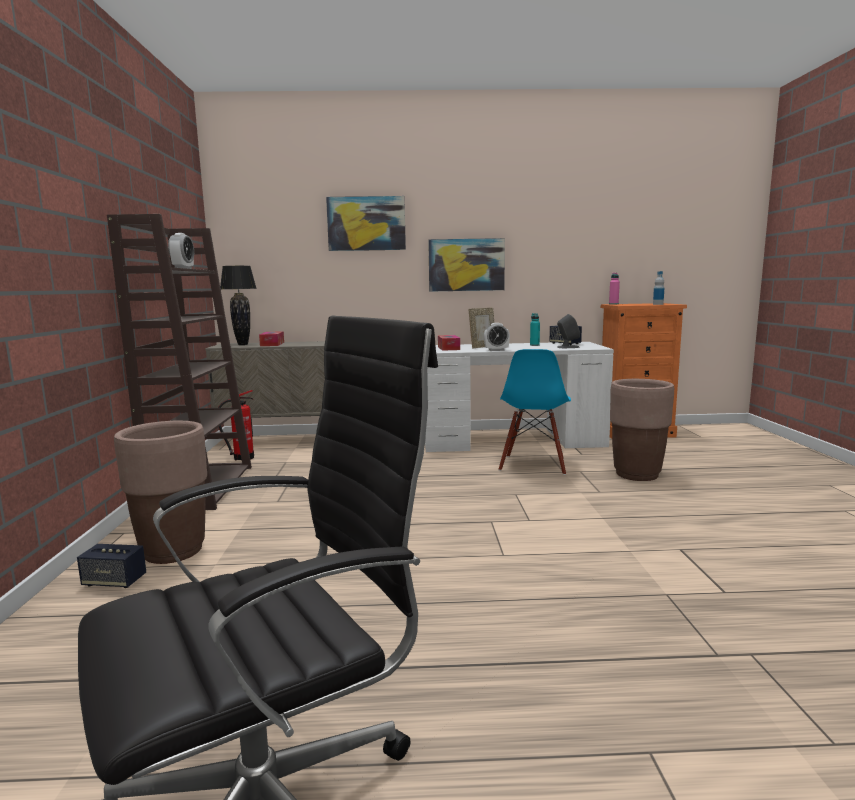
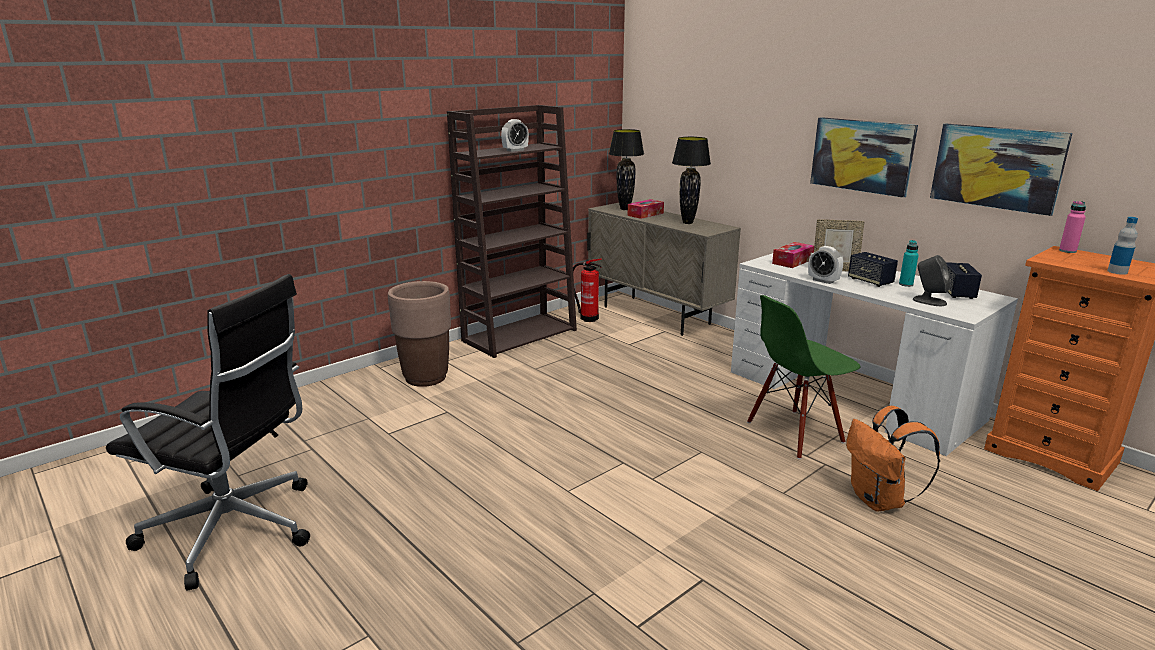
camera: 50 degrees right, 10 degrees up
(114, 581) = (376, 383): speaker -> speaker (870, 281)
(323, 343) = (687, 223): none -> black table lamp
(366, 223) = (756, 91): picture -> picture (997, 167)
(533, 465) = (795, 433): blue chair -> green chair
(637, 474) = (879, 501): brown planter -> orange backpack

